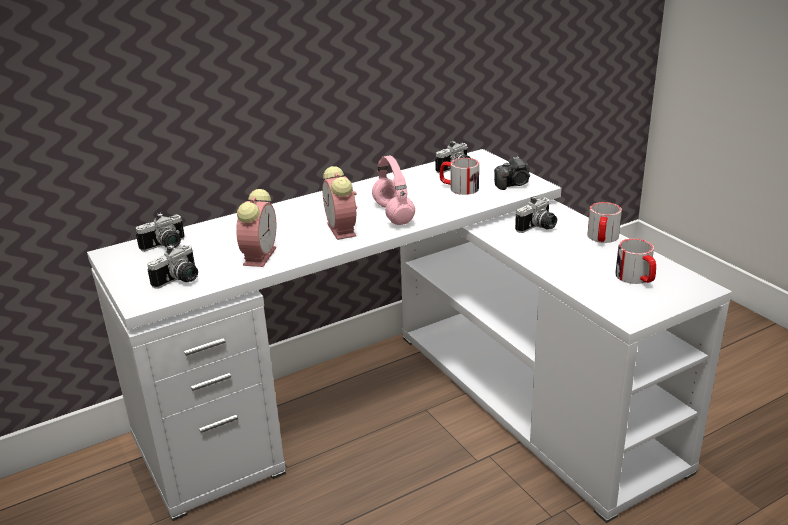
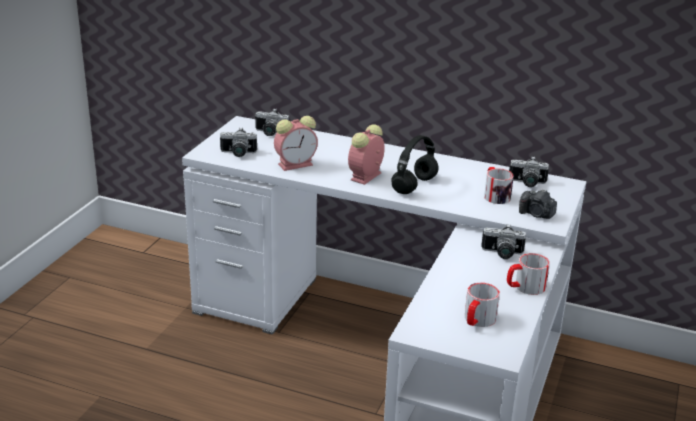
camera: 50 degrees right, 0 degrees up
(394, 215) = (414, 186): pink headphones -> black headphones

